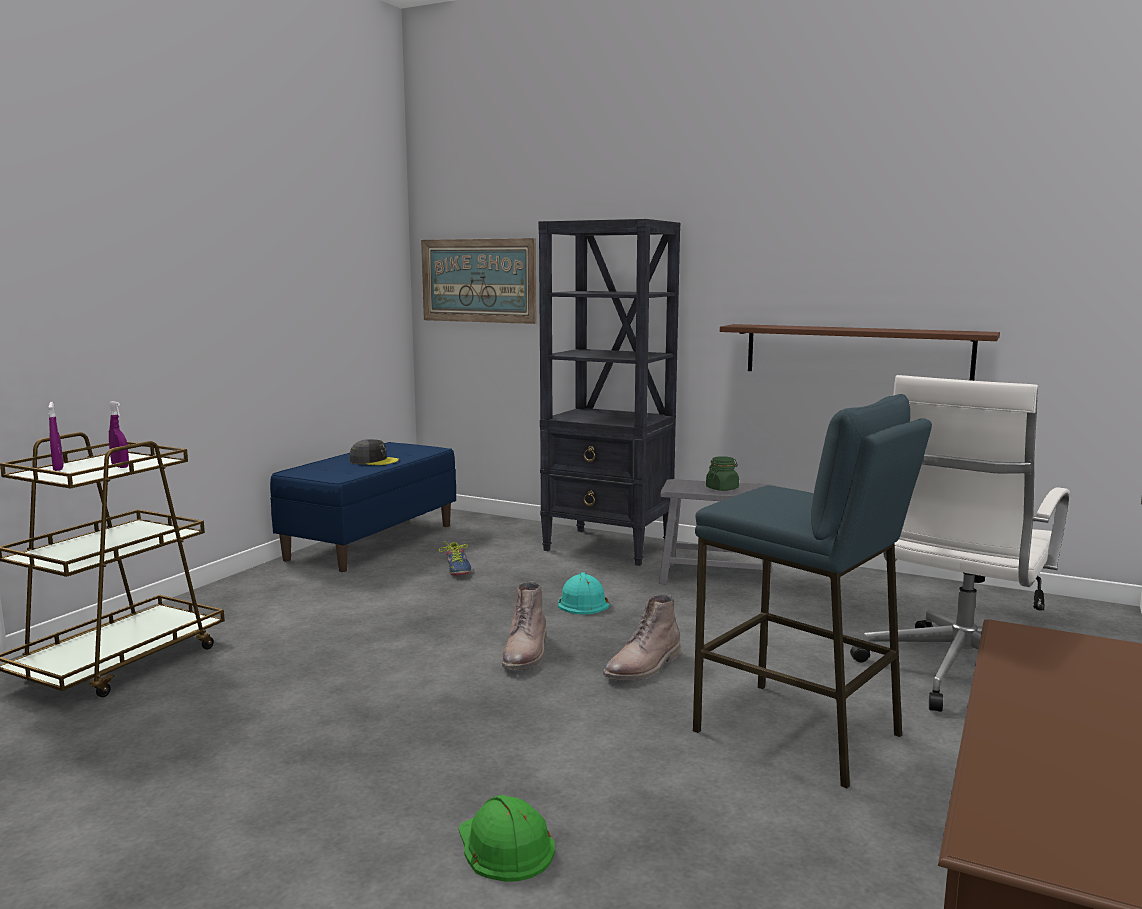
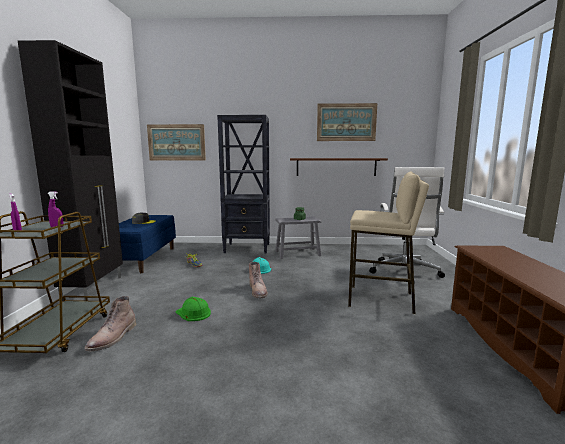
camera: 25 degrees left, 0 degrees up
(238, 588) = (94, 288): none -> black cabinet
(504, 846) = (330, 366): green hard hat -> green hard hat (193, 313)
(644, 667) = (307, 288): brown boot -> brown boot (113, 338)
(798, 733) = (381, 299): blue stool -> beige stool
(889, 229) = (346, 122): none -> picture

